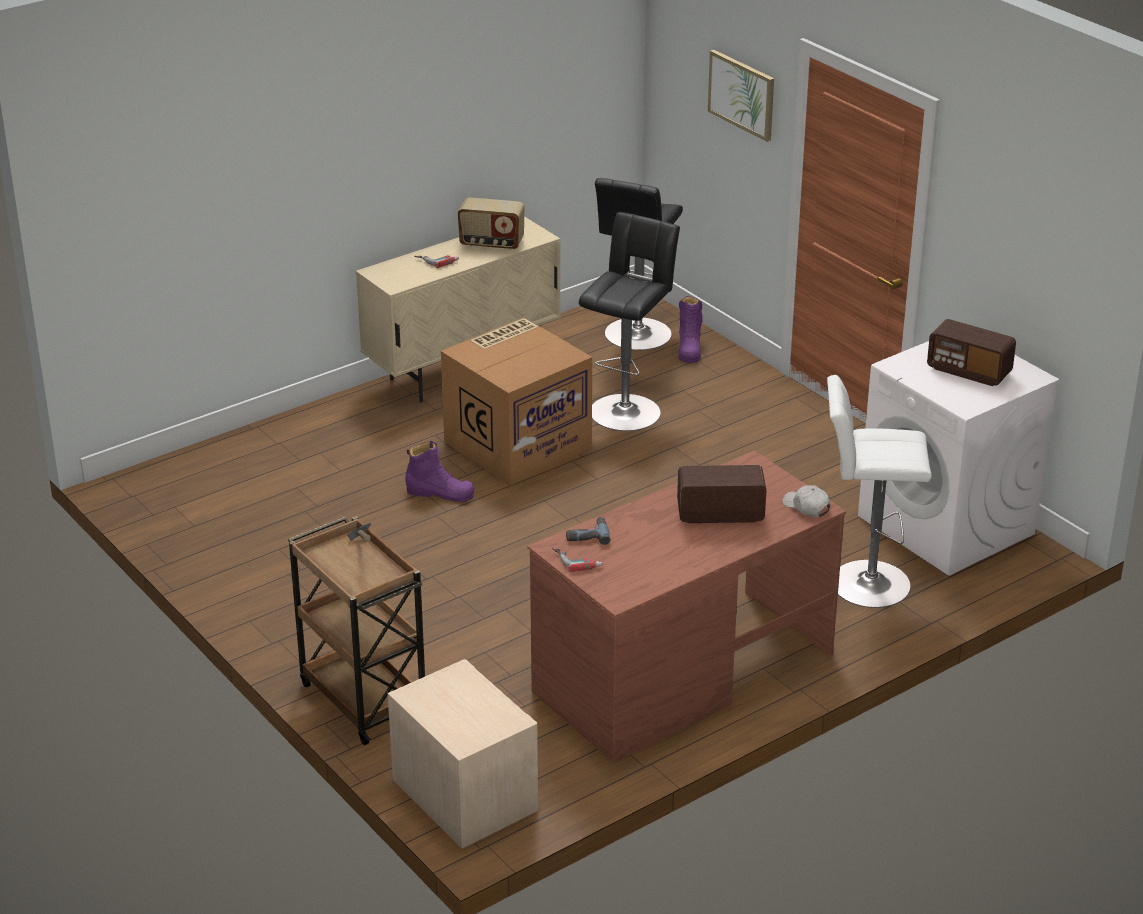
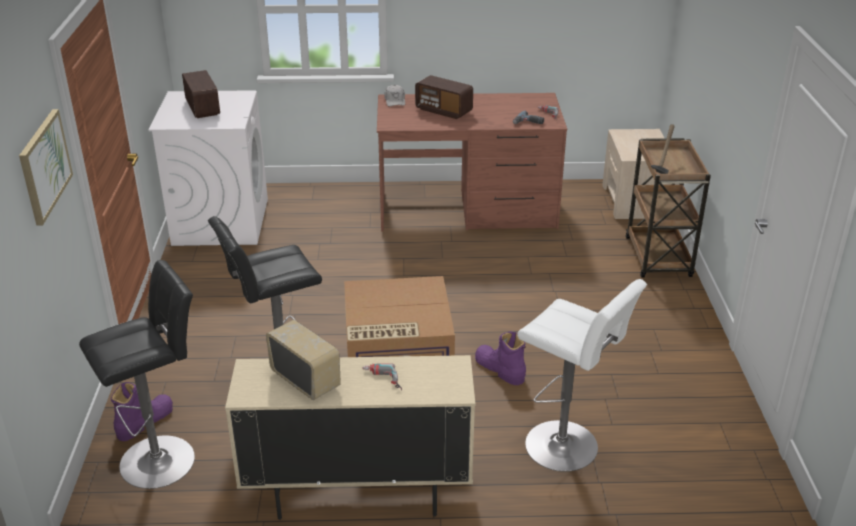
camera: 145 degrees left, 0 degrees up
(864, 583) = (314, 212): white stool -> white stool (566, 447)

